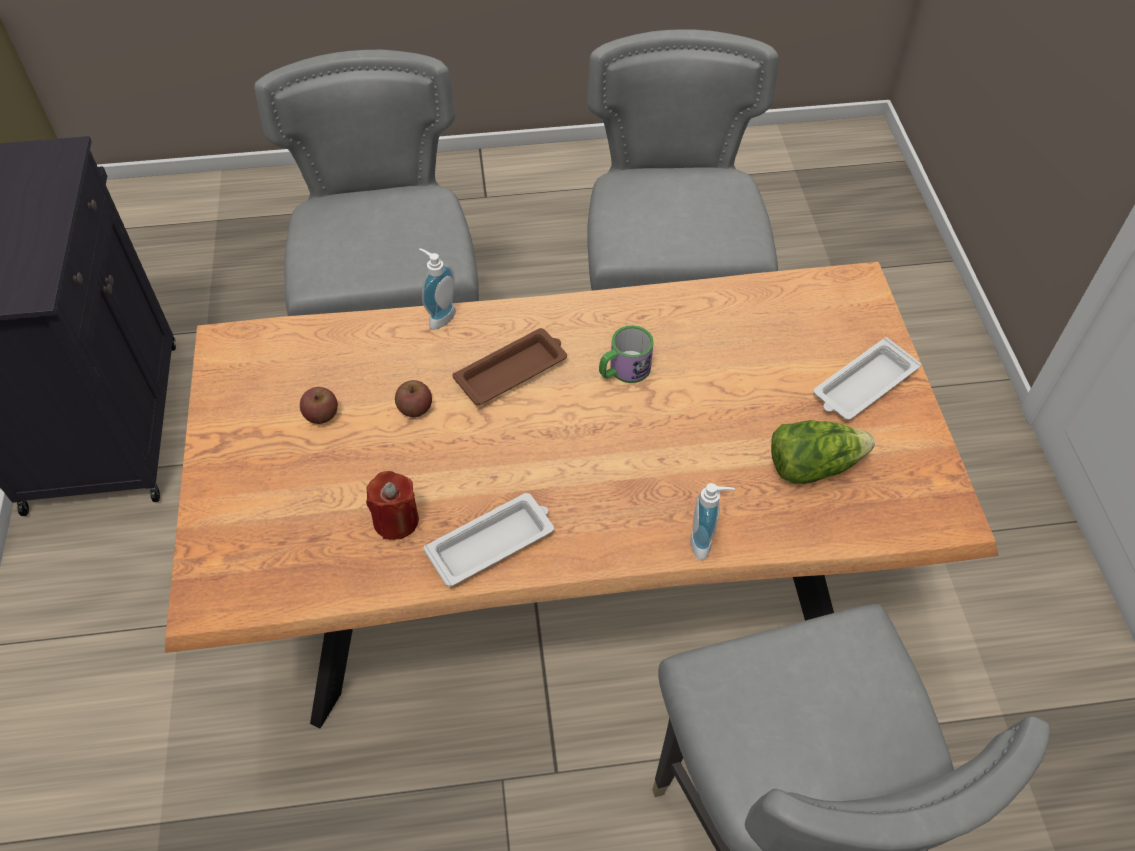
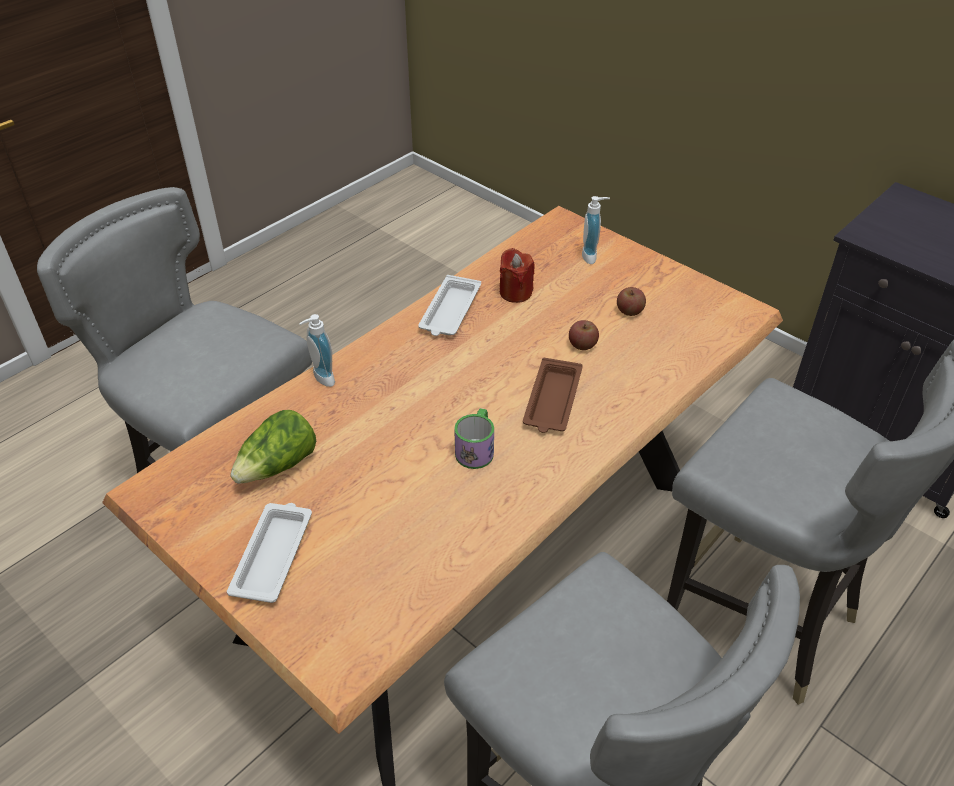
camera: 140 degrees right, 10 degrees down
(439, 316) = (649, 404): soap dispenser -> soap dispenser (592, 256)

